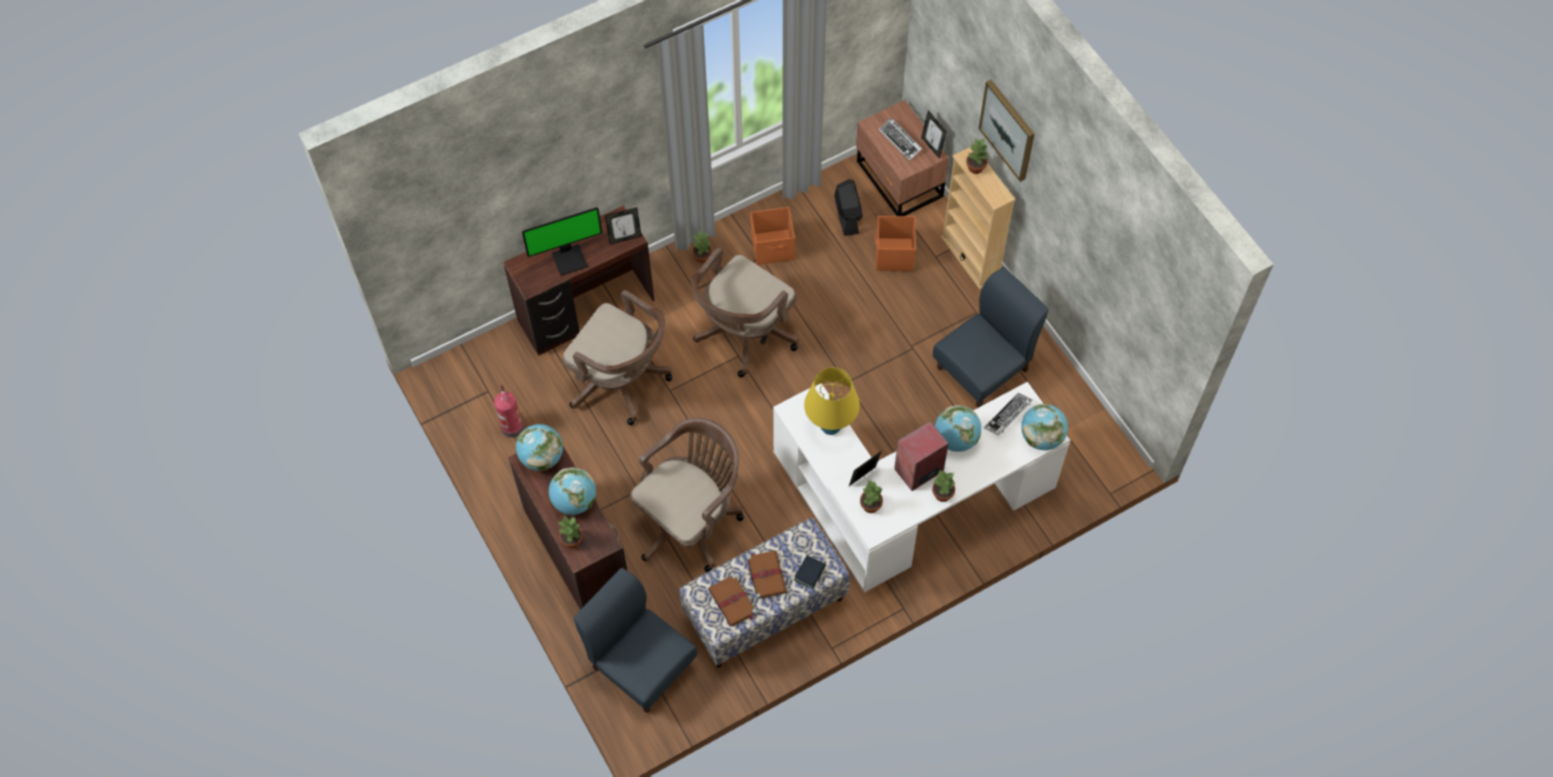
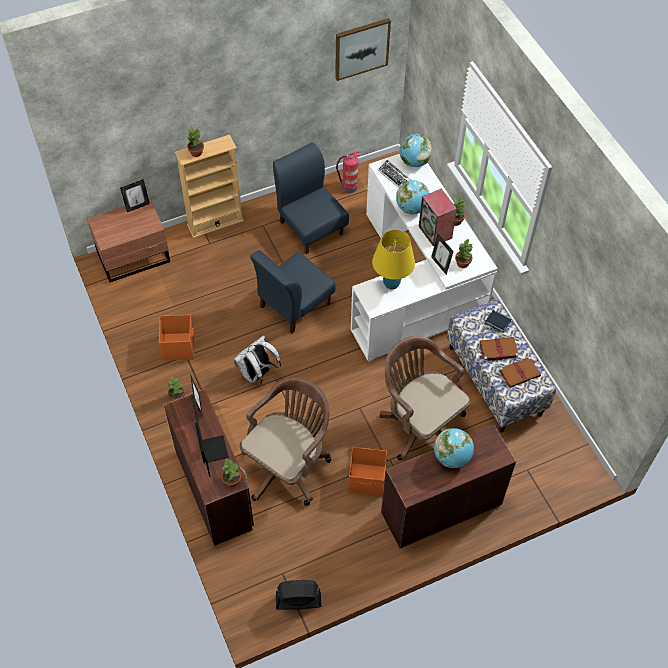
camera: 85 degrees left, 5 degrees down
(511, 426) = (320, 555): fire extinguisher -> fire extinguisher (349, 187)
(542, 457) = (409, 480): globe -> none
(572, 540) = (487, 460): potted plant -> potted plant (231, 480)
(640, 665) = (540, 467): blue chair -> blue chair (294, 305)
(743, 335) = (258, 374): brown office chair -> white backpack
(847, 215) = (159, 294): black fan -> black fan (298, 601)
(894, 255) = (203, 268): orange storage box -> orange storage box (367, 480)
(900, 141) = (126, 225): keyboard -> none
(1008, 129) = (195, 102): picture -> picture (361, 48)

